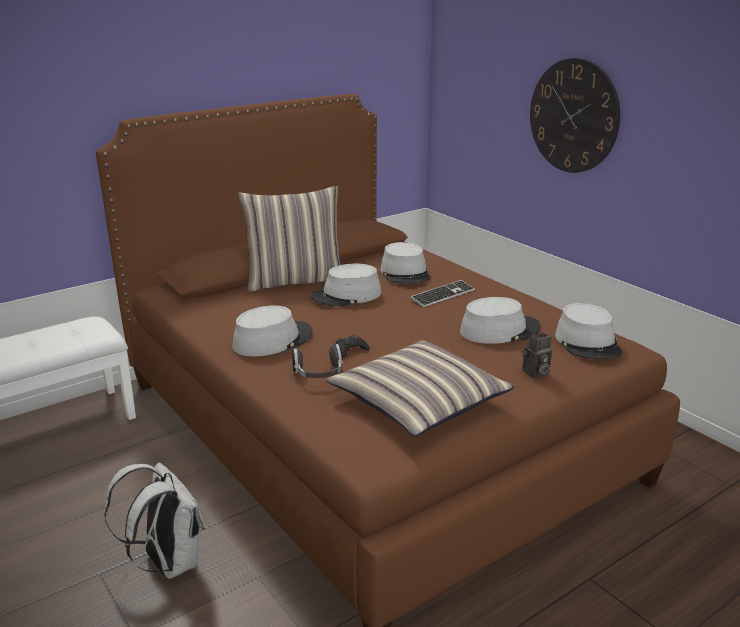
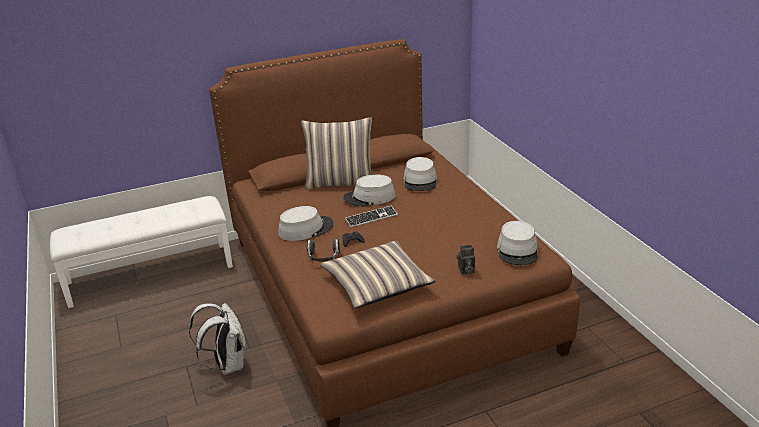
camera: 15 degrees right, 5 degrees up
(442, 295) = (437, 202): keyboard -> keyboard (371, 217)
(499, 330) = (461, 235): grey hat -> none
(573, 116) = (553, 70): wall clock -> none

